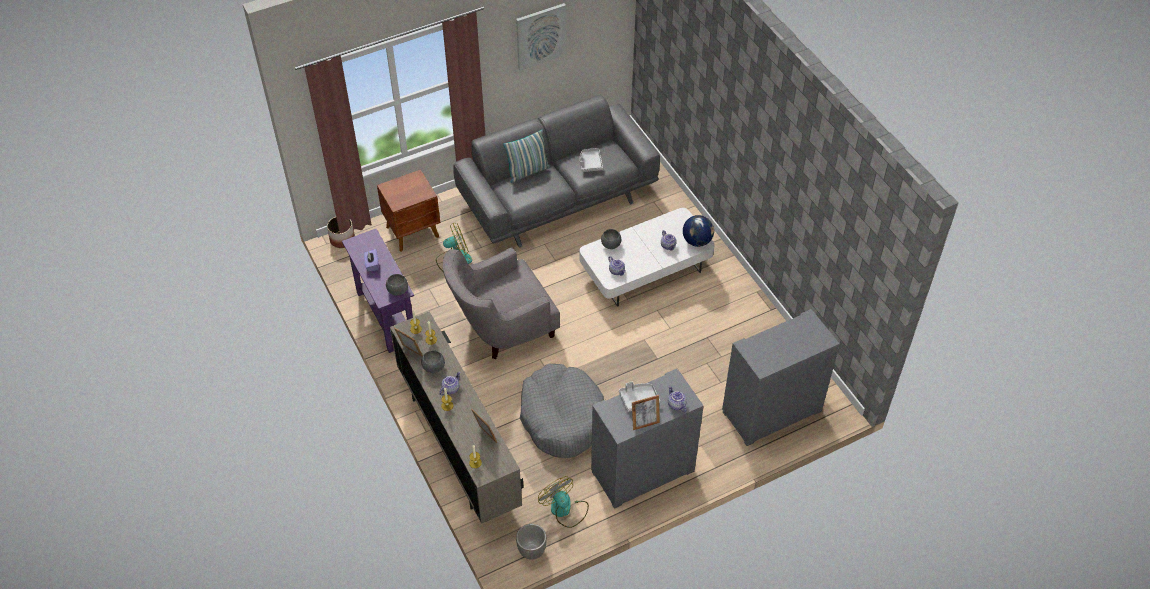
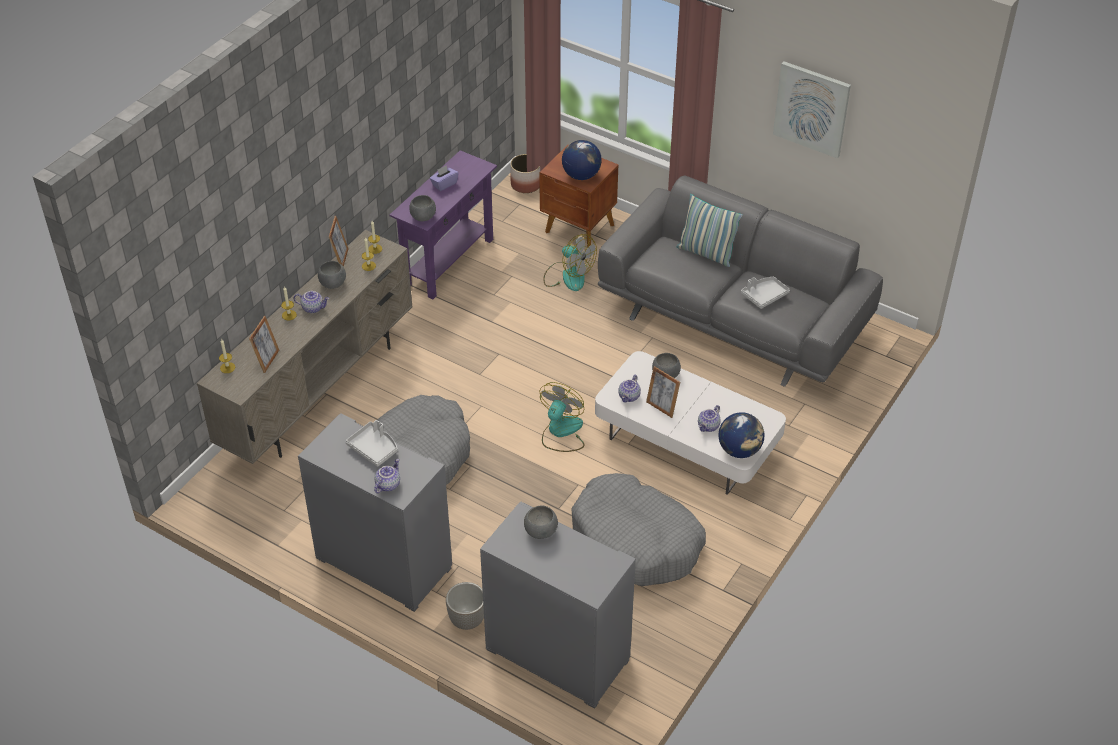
camera: 60 degrees right, 5 degrees down
(415, 192) = (581, 175): none -> globe
(502, 327) = (502, 355): grey armchair -> none
(532, 551) = (218, 511): planter -> planter (466, 621)
(565, 510) = (288, 515): fan -> fan (561, 432)
(645, 423) = (342, 467): picture frame -> picture frame (662, 407)
(709, 333) = (636, 541): none -> grey dog bed
(763, 343) = (540, 531): none -> grey bowl

